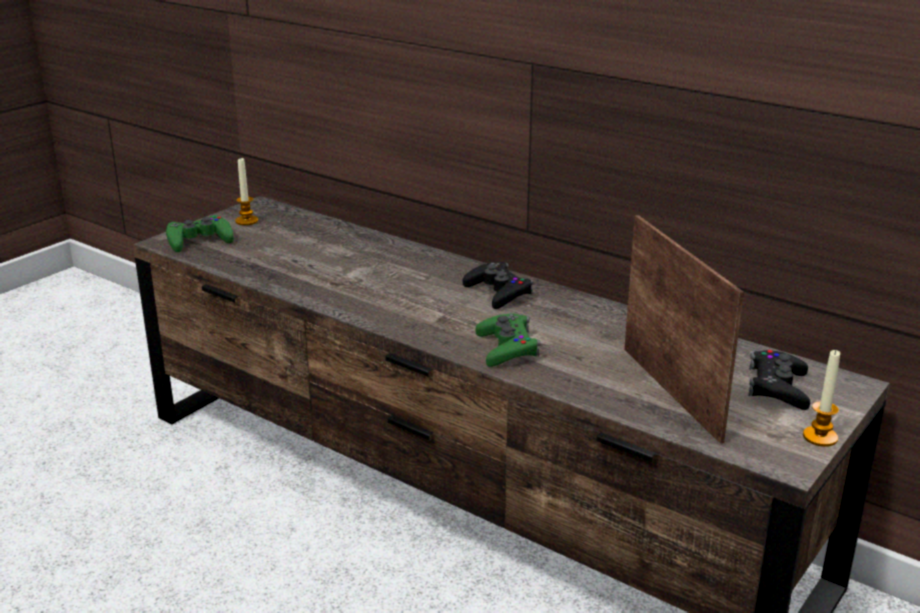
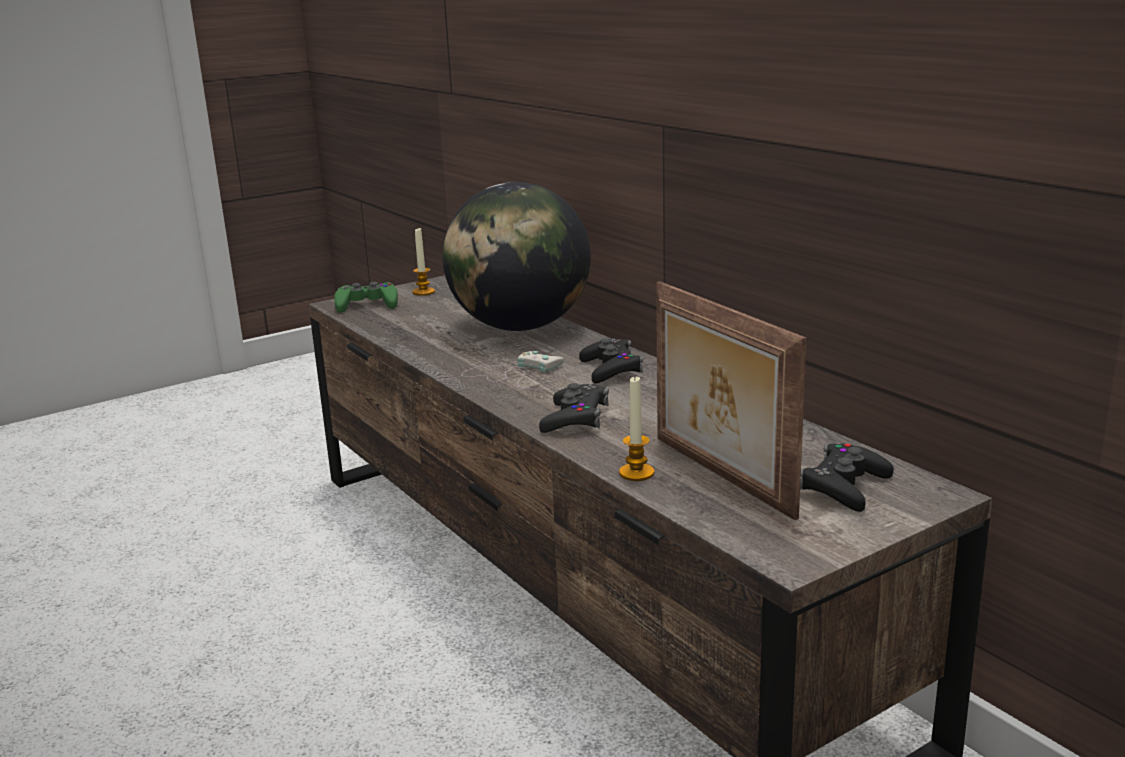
camera: 20 degrees right, 5 degrees down
(377, 253) = (520, 327): none -> globe
(413, 308) = (513, 375): none -> white game controller
(507, 348) = (575, 418): green game controller -> black game controller
(673, 392) = (719, 476): picture frame -> picture frame turned 150 degrees clockwise
(820, 437) = (853, 540): candle -> candle (636, 473)

